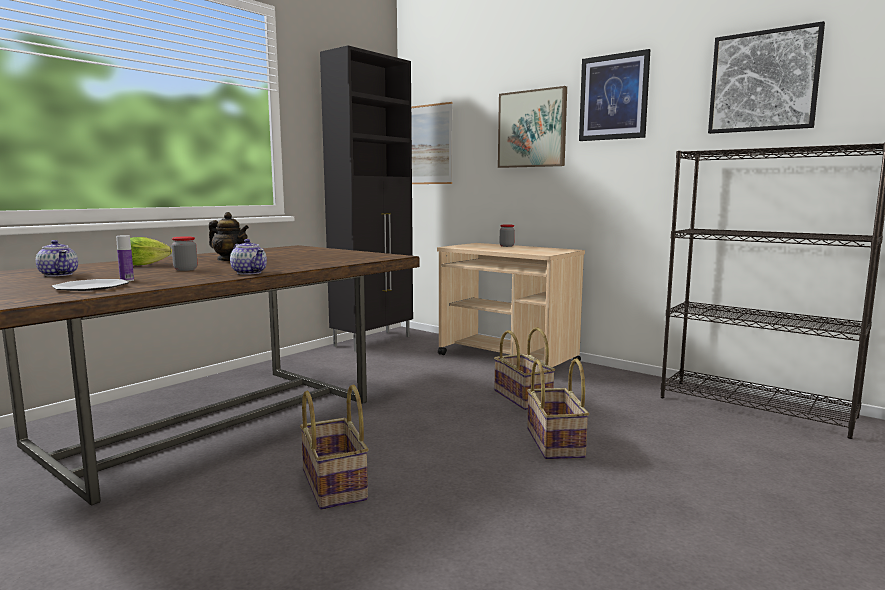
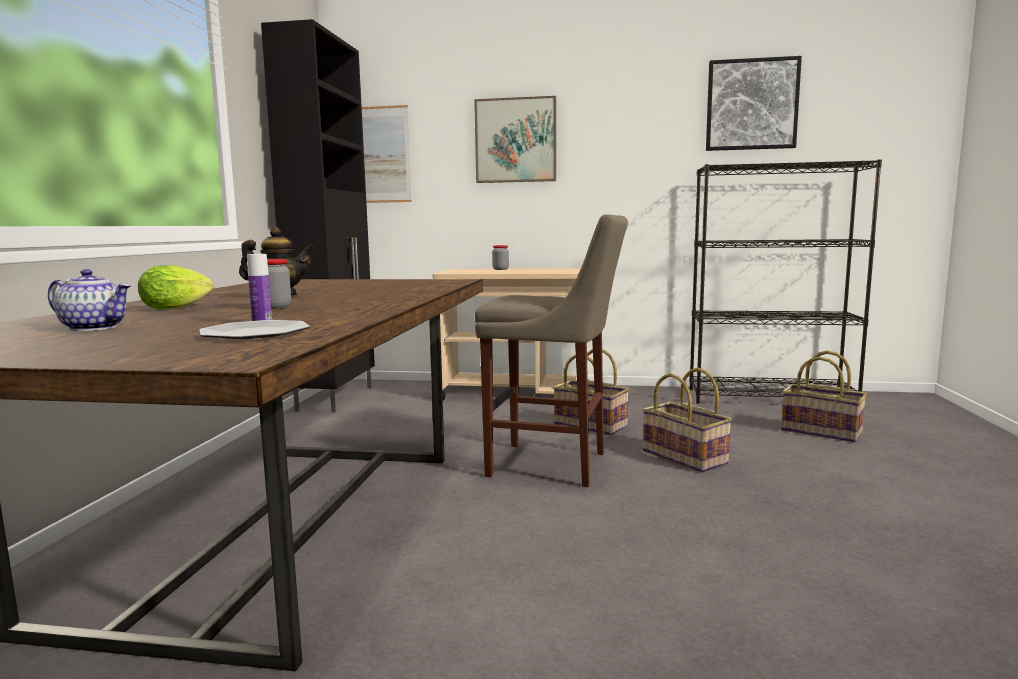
camera: 30 degrees left, 0 degrees up
(250, 273) = (386, 303): teapot -> none
(335, 485) = (562, 548): basket -> basket (822, 431)
(436, 423) = (554, 465): none -> beige stool
(613, 97) = (608, 111): picture -> none

